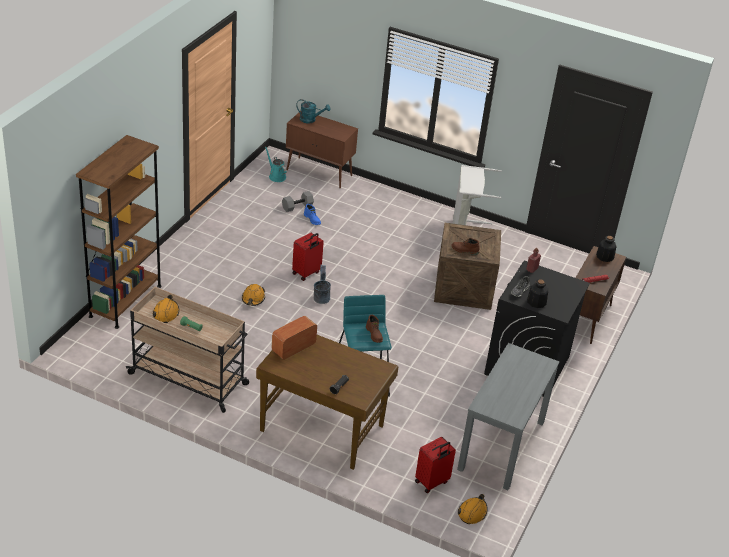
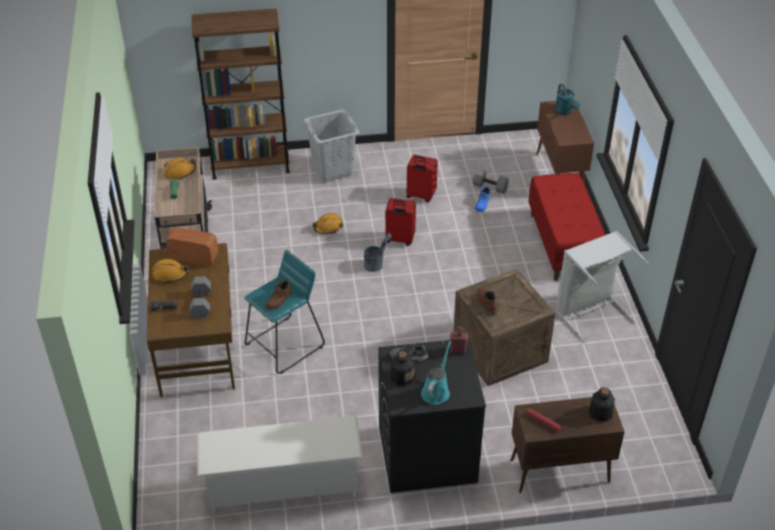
camera: 60 degrees right, 5 degrees up
(186, 264) = (332, 170): none -> grey laundry basket
(276, 176) = (519, 153): turquoise watering can -> turquoise watering can (436, 391)
(351, 367) = (200, 303): none -> grey dumbbell
(391, 210) = (563, 244): none -> red bench
(432, 482) = (186, 459): red suitcase -> red suitcase (420, 196)
(472, 512) = (167, 507): orange hard hat -> orange hard hat (170, 274)
(501, 445) = (283, 488): grey console table -> white shoe rack

